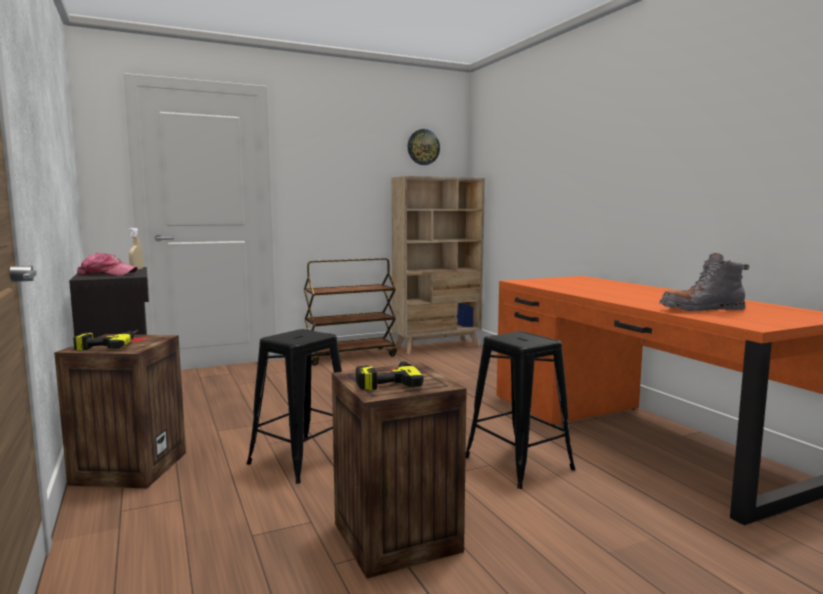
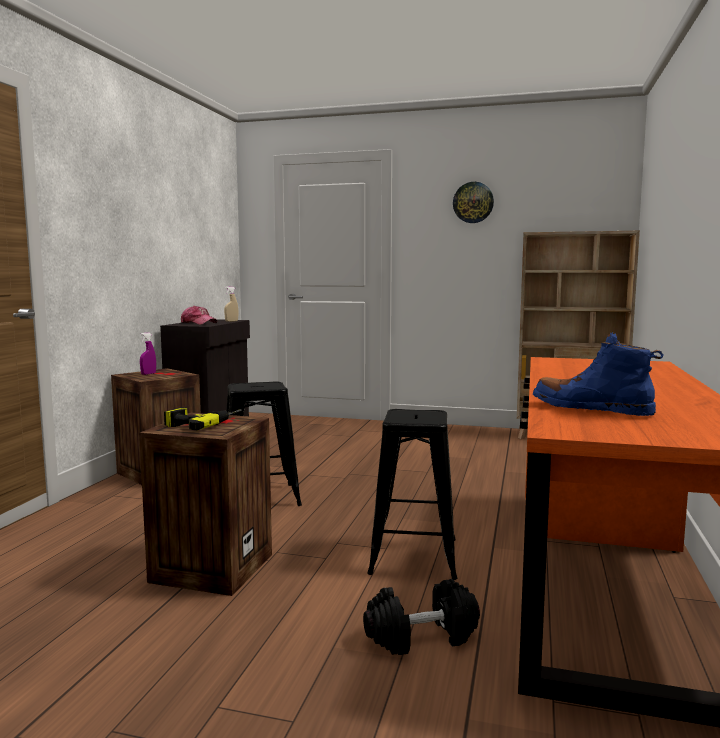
camera: 40 degrees right, 0 degrees up
(109, 343) = (148, 374): power drill -> purple spray bottle
(350, 356) = (458, 430): brown cart -> none
(423, 147) = (570, 196): wall clock -> wall clock (473, 202)
(636, 517) = (421, 637): none -> black dumbbell
(701, 310) = (591, 409): grey boot -> blue boot

